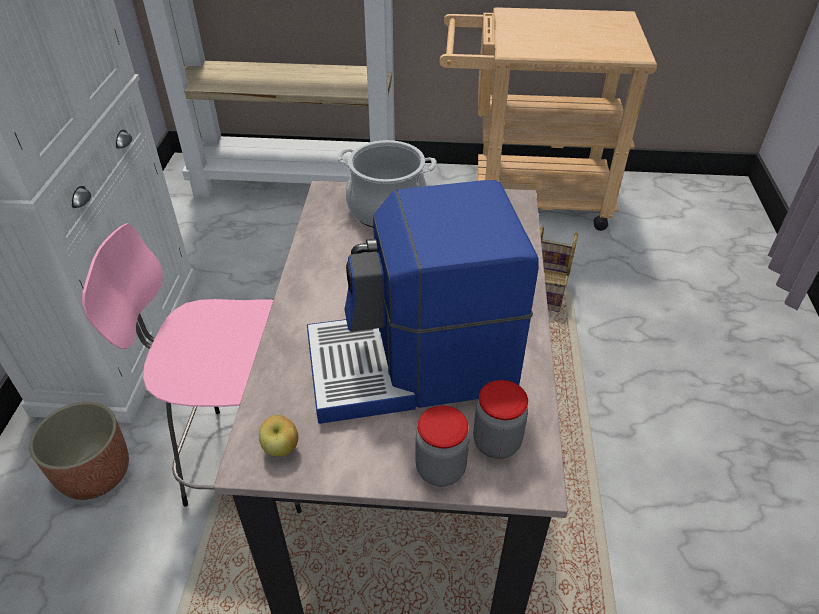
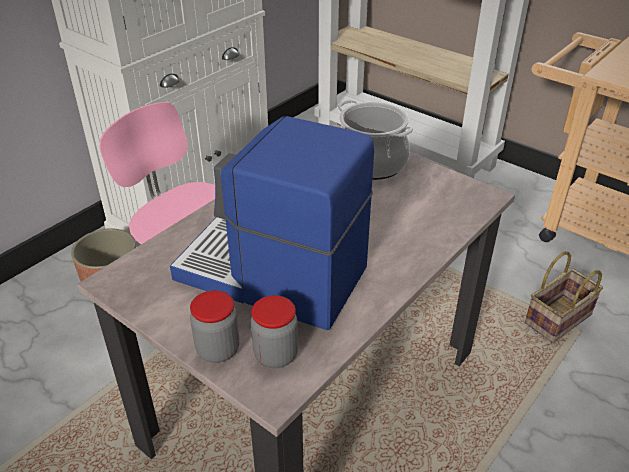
camera: 35 degrees right, 5 degrees down
(281, 448) = (135, 283): apple -> none

